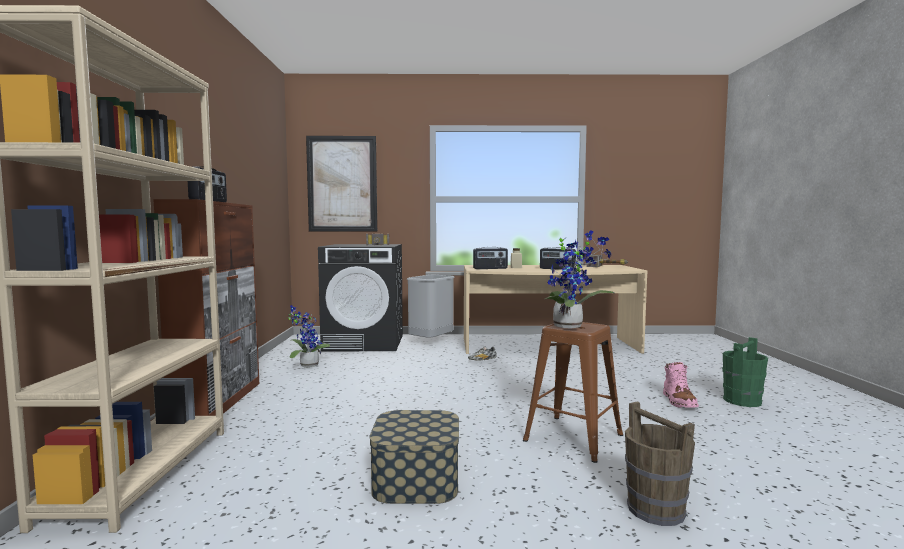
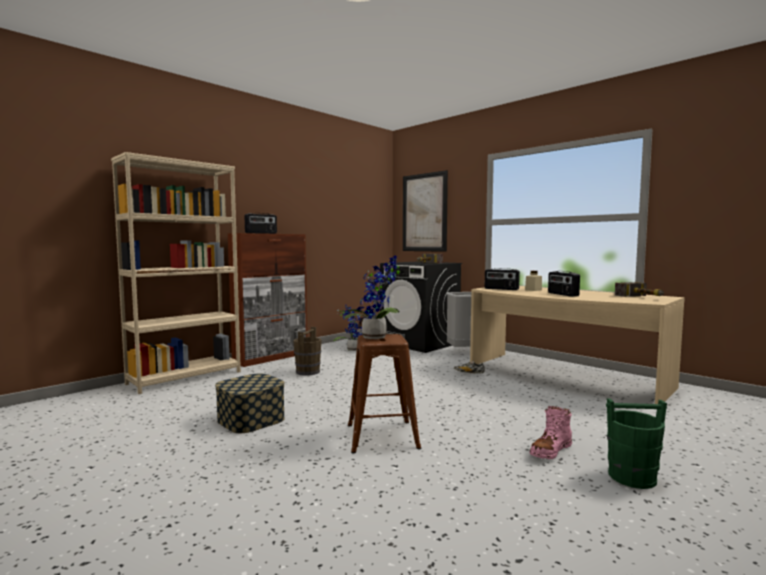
camera: 45 degrees right, 0 degrees up
(656, 510) = (308, 488): brown bucket -> brown bucket (307, 372)

